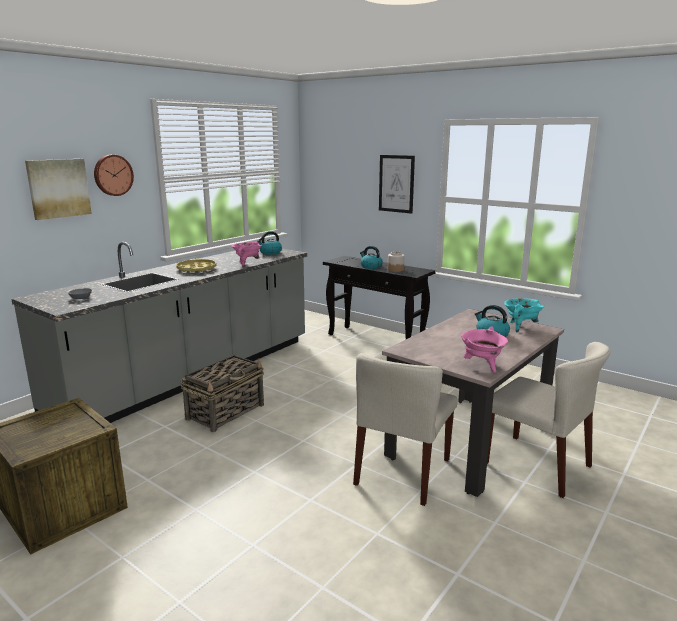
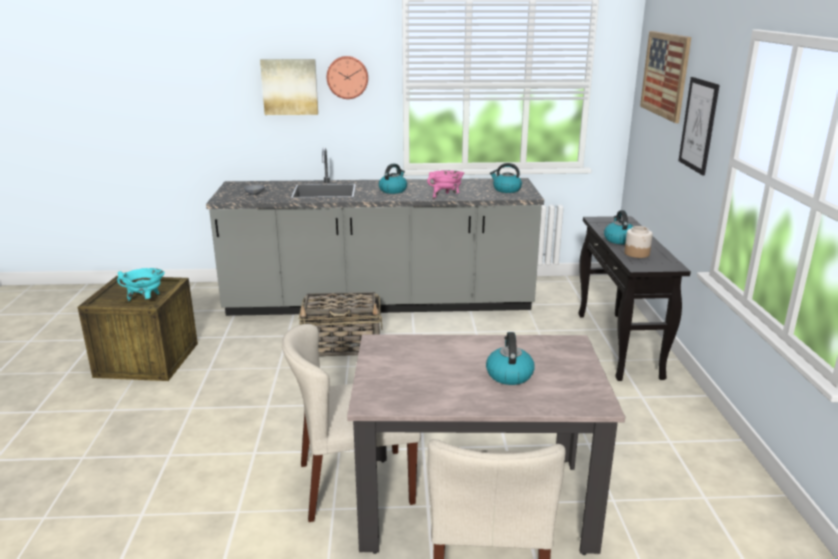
camera: 50 degrees right, 5 degrees up
(196, 269) = (393, 190): yellow tray -> kettle
(343, 157) = (665, 74): none -> picture
(482, 366) = (391, 397): pink cooking pot -> none
(520, 327) = (572, 385): turquoise cooking pot -> turquoise cooking pot (146, 300)

